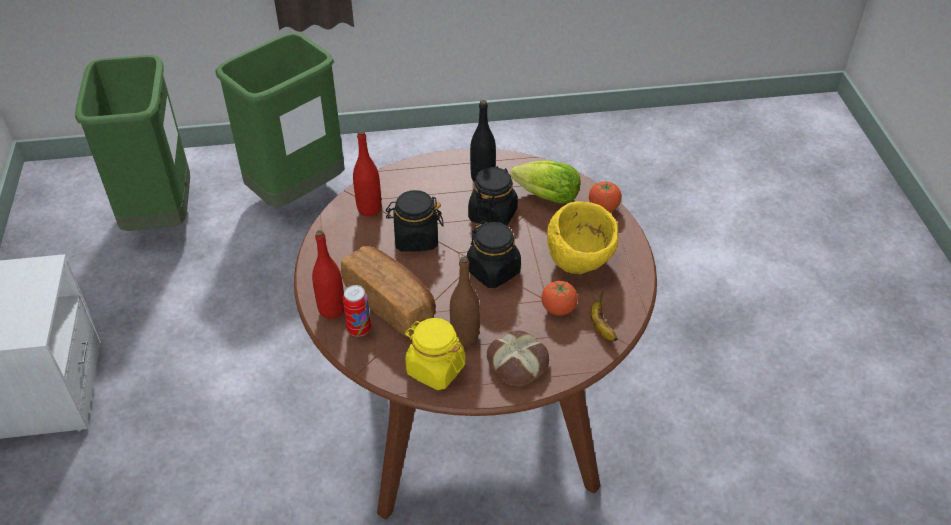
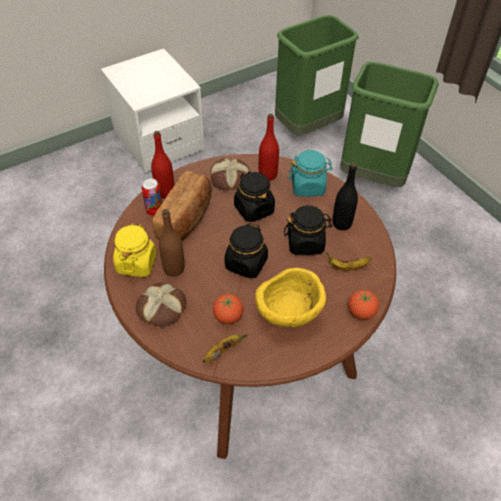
camera: 65 degrees right, 5 degrees up
(352, 243) = (229, 179): none -> bread
(411, 183) = (308, 186): none -> turquoise jar
(543, 196) = (347, 267): lettuce -> banana

